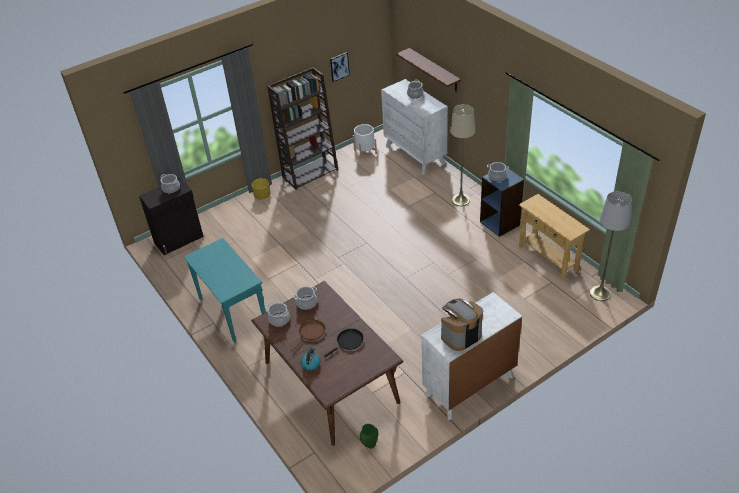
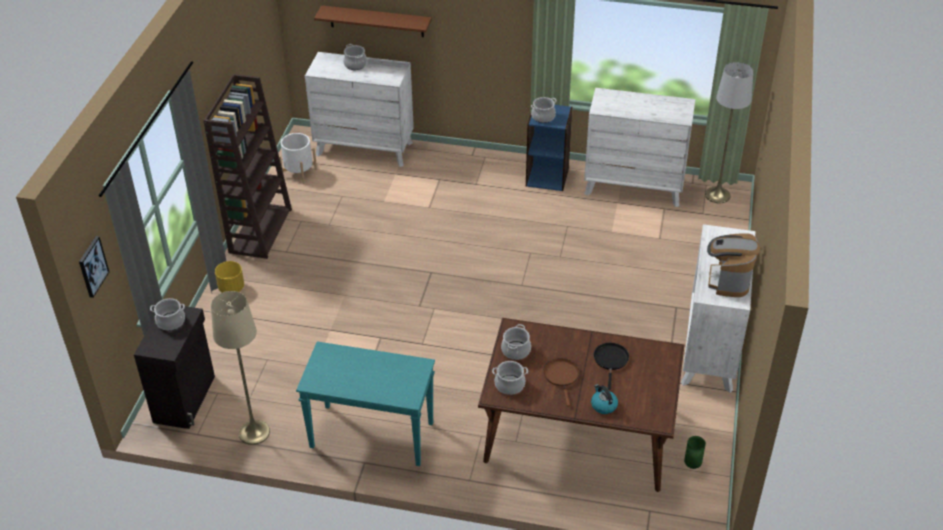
camera: 45 degrees left, 0 degrees up
(339, 66) = (248, 63): picture -> picture (92, 266)
(460, 200) = (477, 173): beige floor lamp -> beige floor lamp (254, 432)
(548, 258) = (634, 187): beige console table -> white dresser

